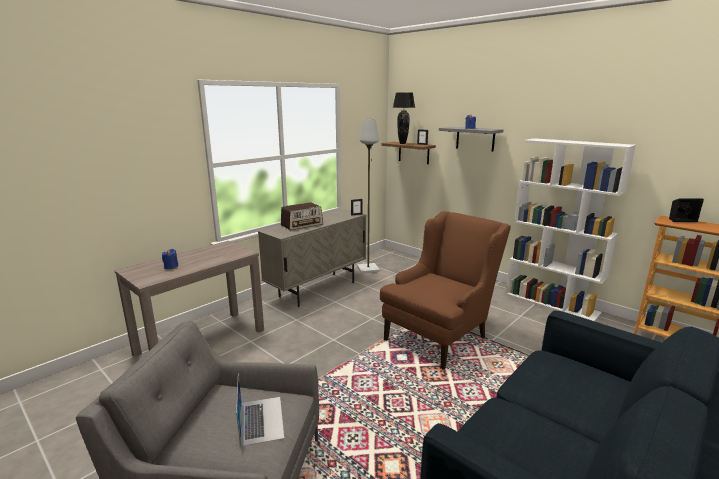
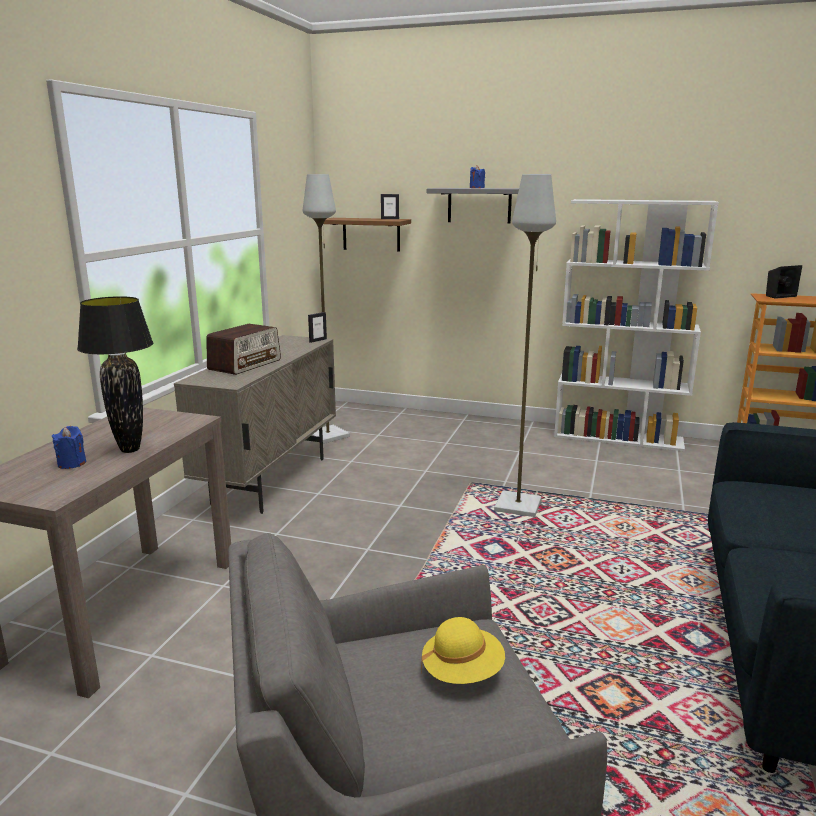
camera: 25 degrees left, 0 degrees up
(261, 419) = (462, 672): laptop -> yellow hat
(402, 143) = (356, 219): black table lamp -> black table lamp (130, 450)
(441, 334) = (518, 506): brown armchair -> grey floor lamp

